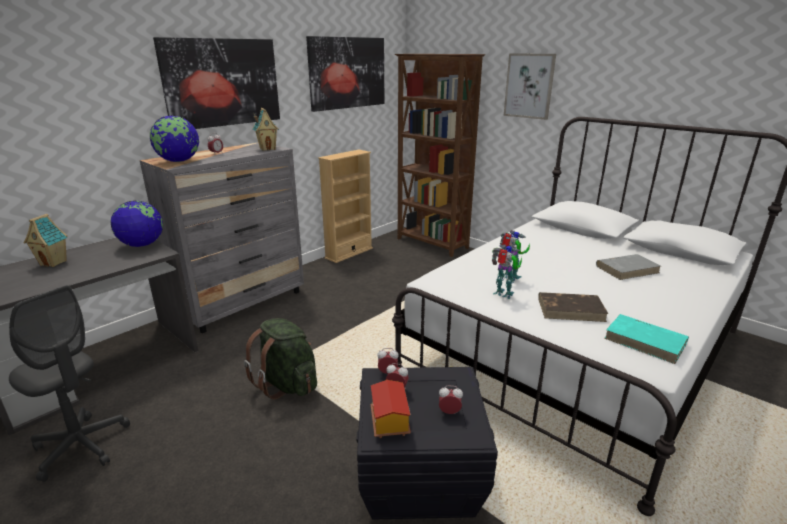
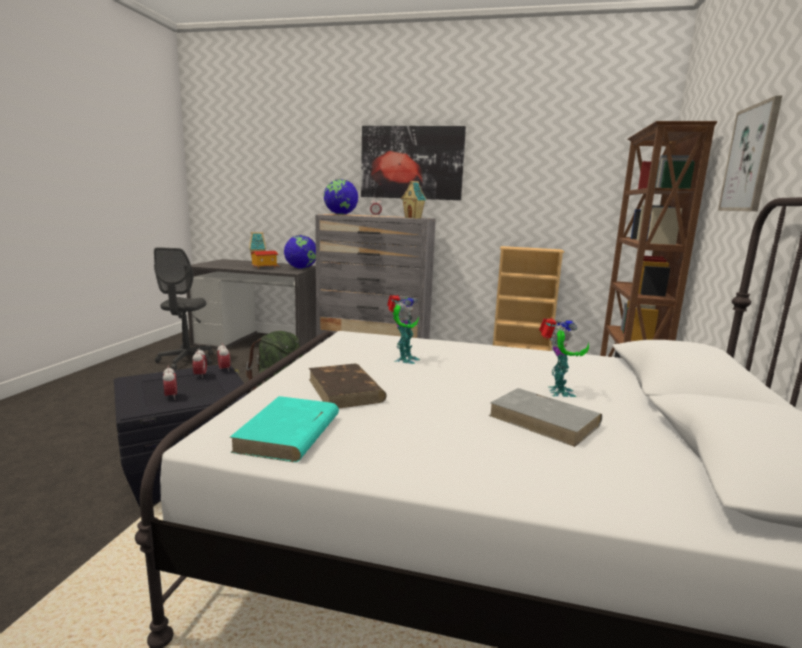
camera: 60 degrees right, 10 degrees down
(347, 73) = (562, 162): picture -> none
(389, 422) = (152, 379): toy house -> toy house (264, 267)
(504, 294) = (352, 360): toy robot -> toy robot (557, 392)

